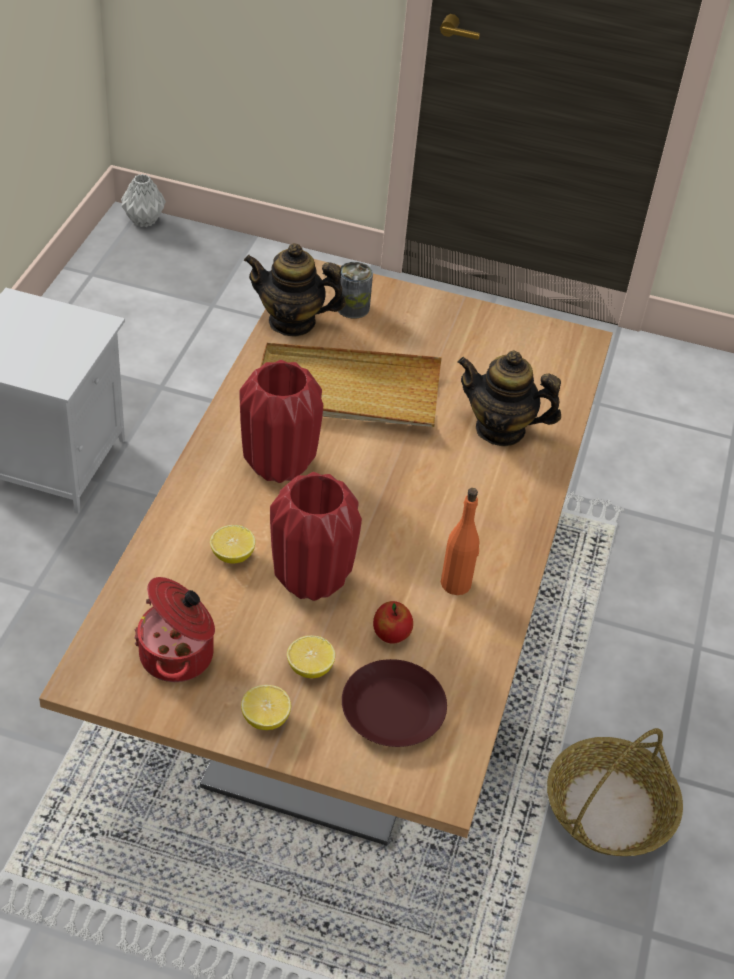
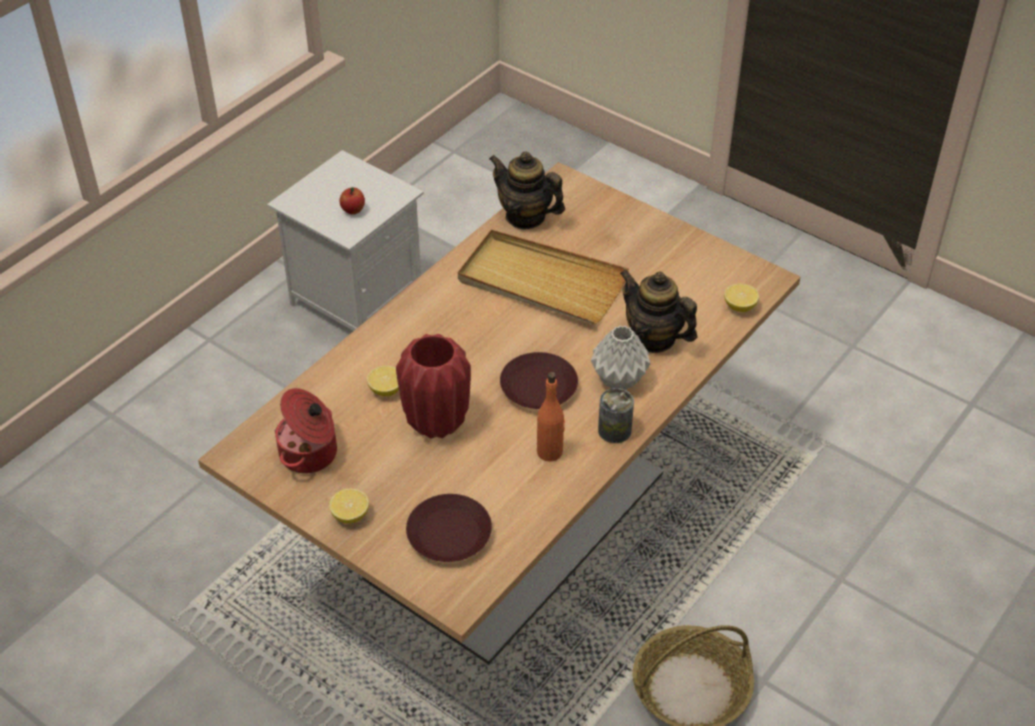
camera: 25 degrees right, 0 degrees up
(143, 221) = (516, 113): grey vase -> grey vase (618, 381)
(277, 465) = (455, 328): red vase -> none
(310, 668) = (402, 487): lemon -> lemon (739, 306)
(352, 307) = (582, 214): can -> can (614, 430)
(391, 635) = (477, 479): apple -> apple (353, 210)
(405, 511) = (539, 386): none -> brown plate

